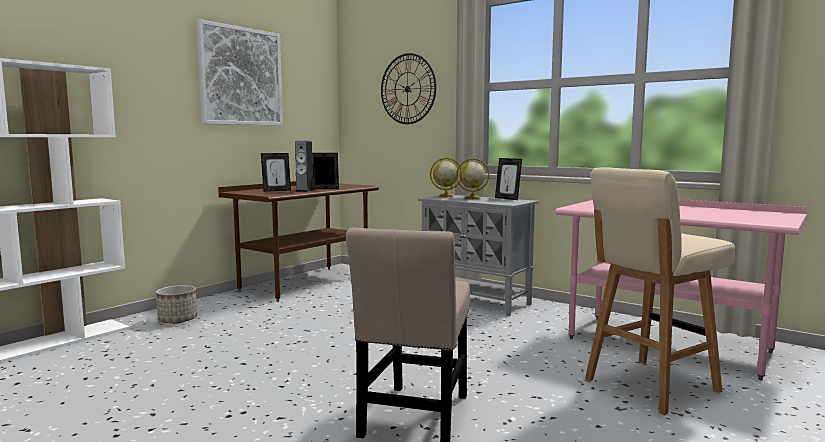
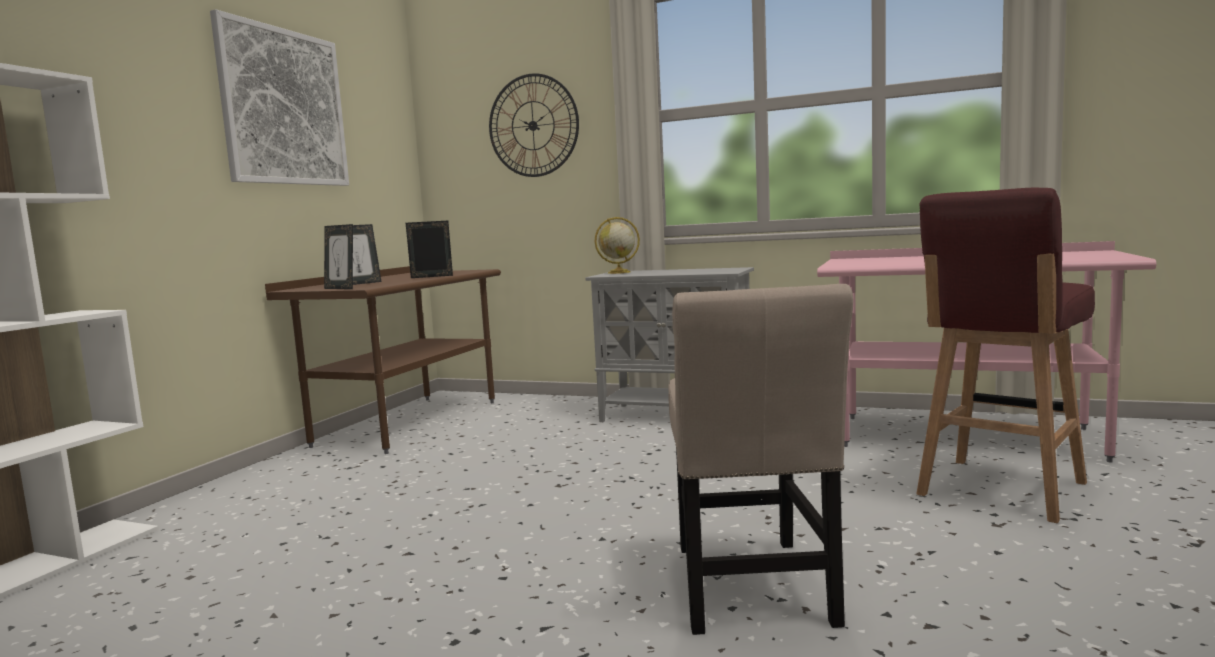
camera: 15 degrees left, 0 degrees up
(177, 320) = (237, 504): planter -> none
(304, 191) = (405, 280): speaker -> none
(472, 198) = (660, 271): globe -> none
(507, 198) = (709, 268): picture frame -> picture frame (341, 288)
(649, 386) = (999, 490): beige stool -> red stool

